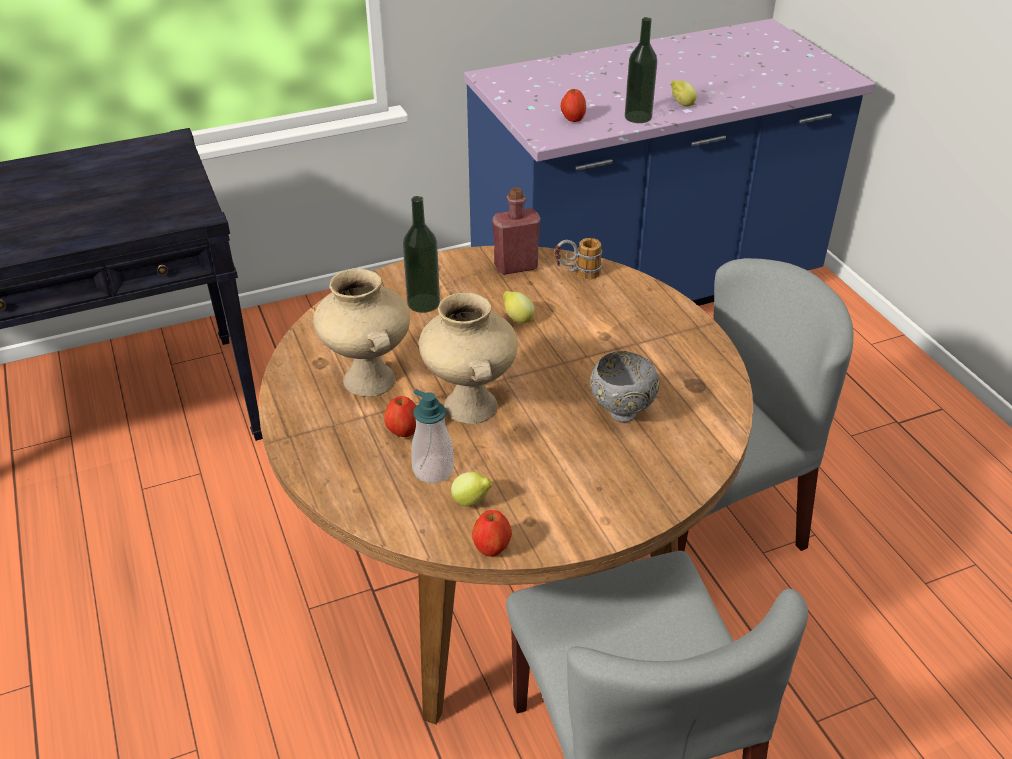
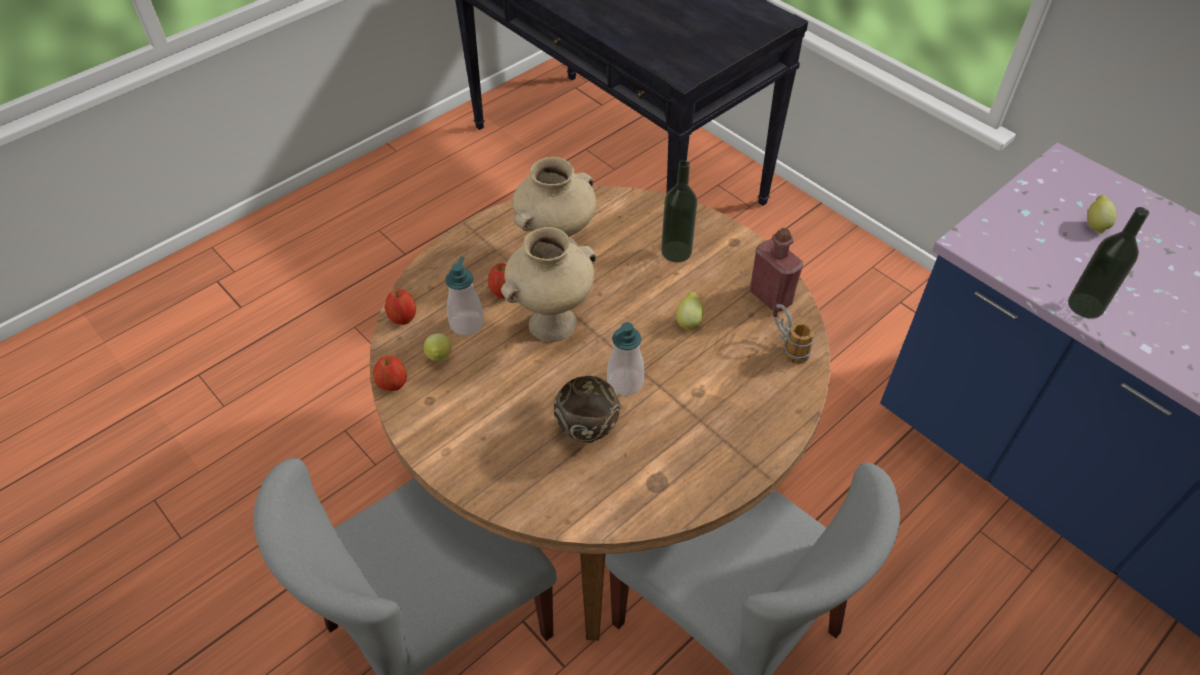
camera: 70 degrees right, 10 degrees up
(572, 376) = (625, 382): none -> soap dispenser
(573, 119) = (1028, 252): apple -> apple (403, 318)
(620, 413) = (587, 431): grey bowl -> brown bowl
(681, 104) = (1156, 339): lemon -> lemon (1095, 224)

